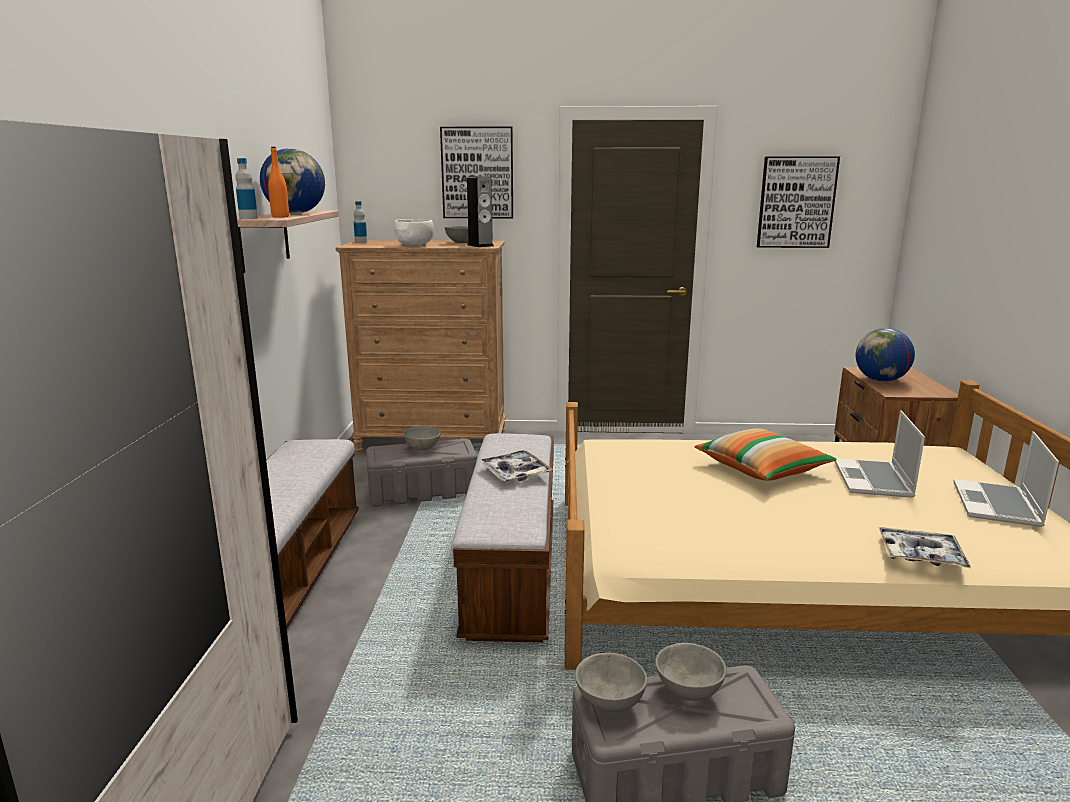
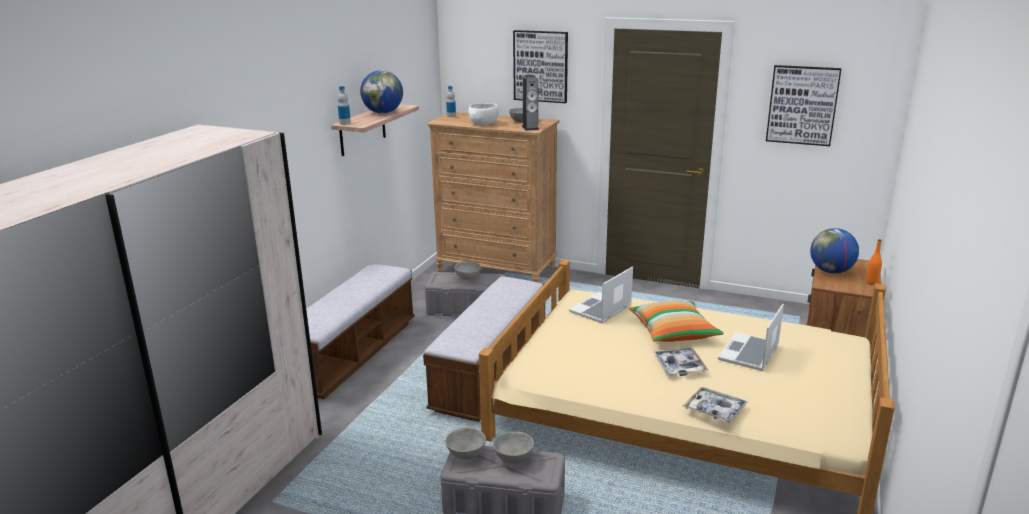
camera: 20 degrees right, 5 degrees up
(280, 217) = (366, 121): orange bottle -> orange bottle (871, 283)
(515, 472) = (493, 309): tray -> tray (679, 366)
(997, 505) = (822, 388): laptop -> laptop (601, 309)

